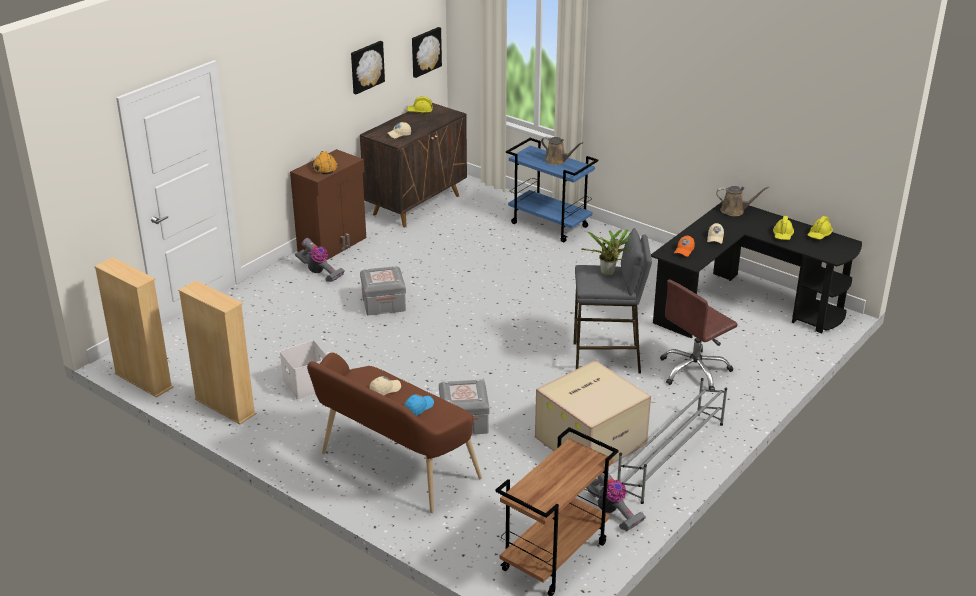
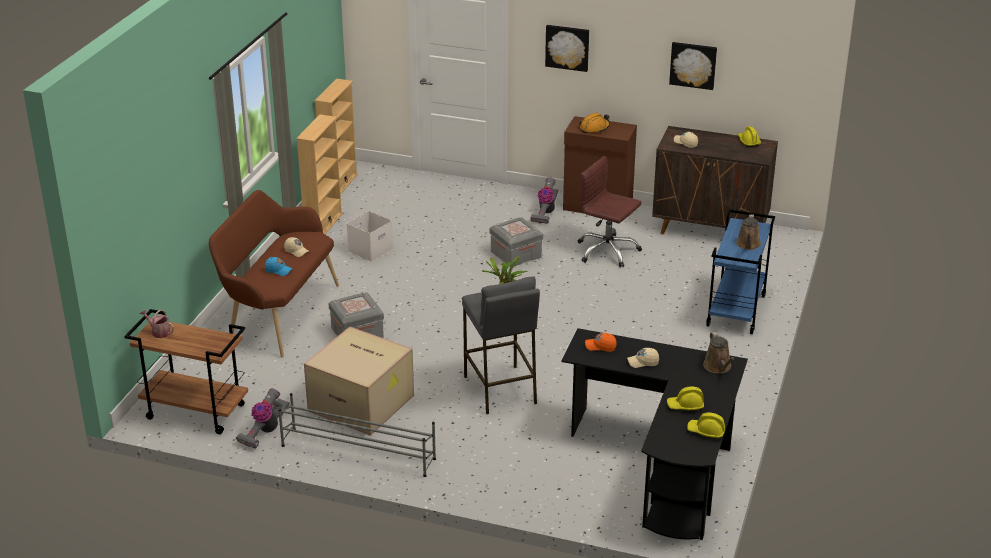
camera: 70 degrees right, 0 degrees up
(425, 51) = (786, 88): picture -> picture (567, 47)
(534, 495) = (159, 332): none -> watering can
(694, 371) = (510, 447): brown office chair -> brown office chair (607, 251)

